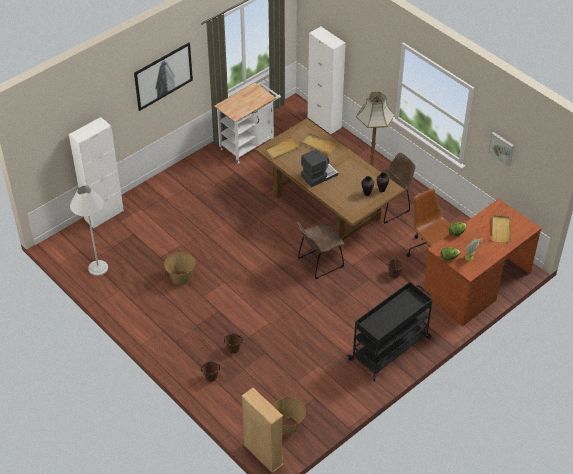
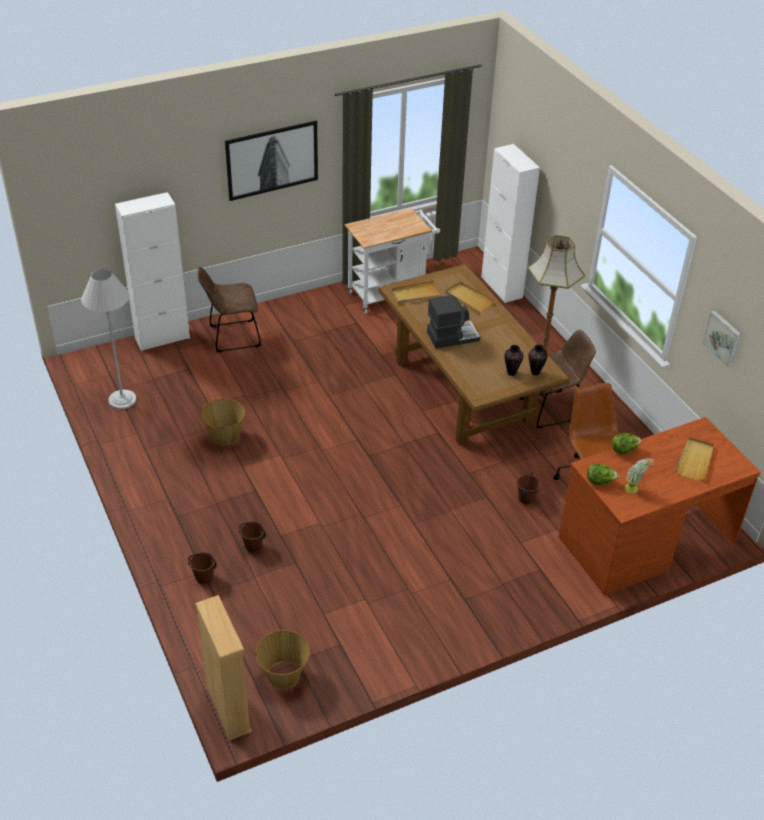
camera: 15 degrees right, 5 degrees down
(318, 263) = (422, 460): brown chair -> brown chair (231, 337)
(390, 348) = (482, 600): black cart -> none

